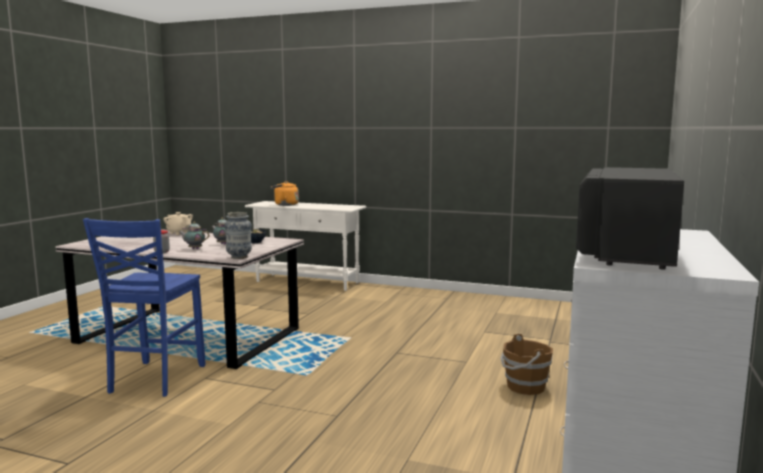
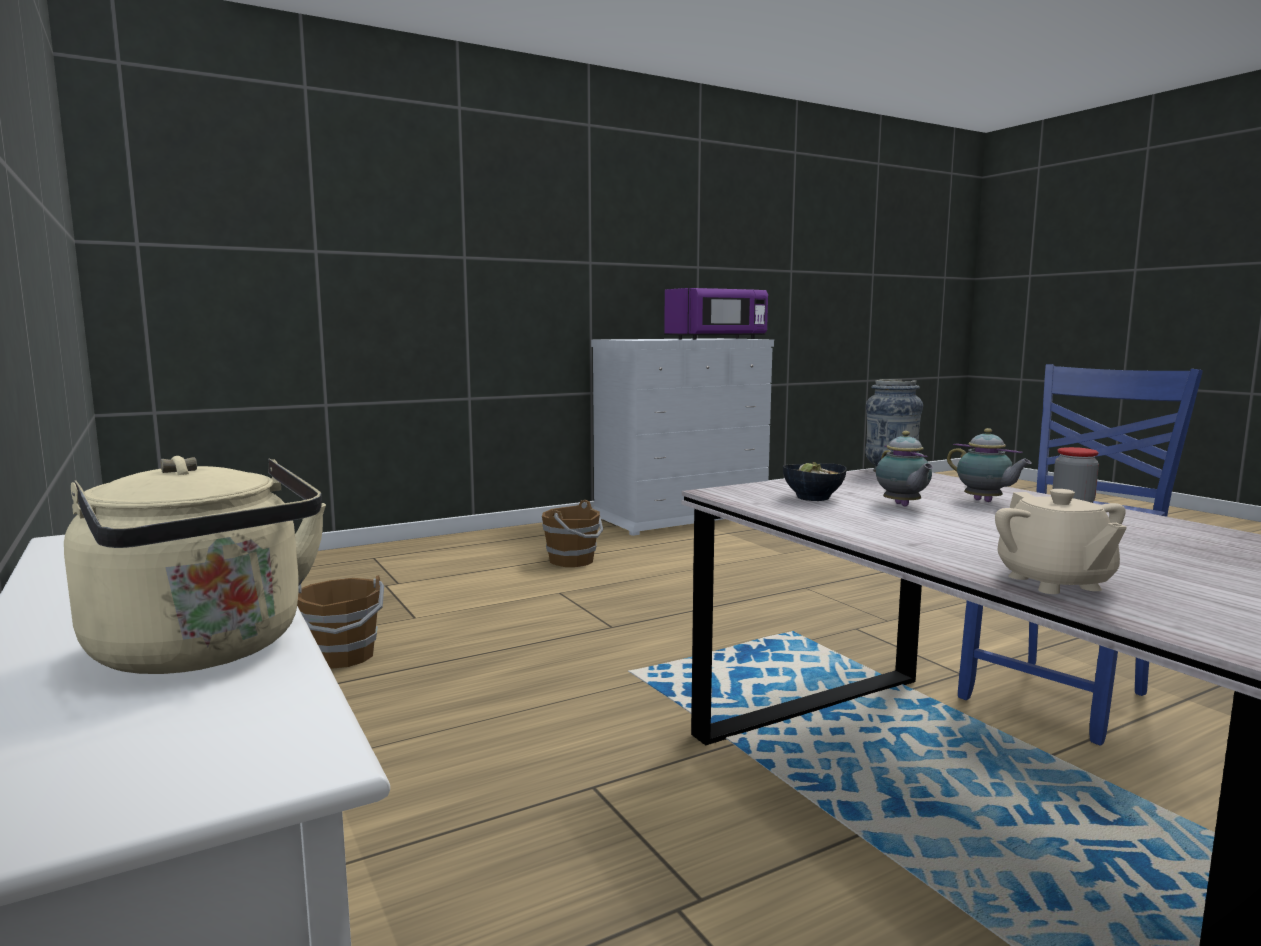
camera: 140 degrees left, 0 degrees up
(284, 205) = (206, 651): orange kettle -> beige kettle
(459, 315) = (342, 656): none -> brown bucket
(624, 253) = (718, 339): black microwave -> purple microwave

